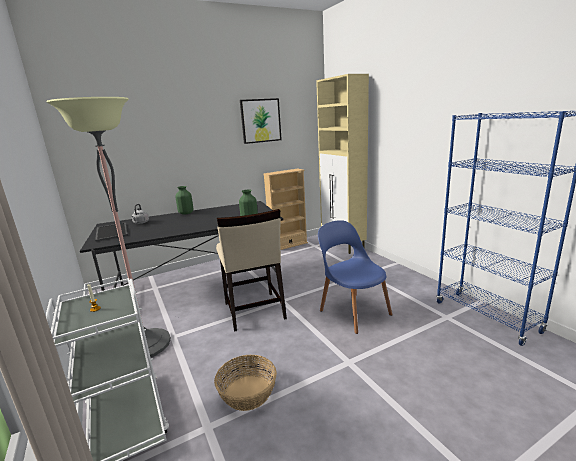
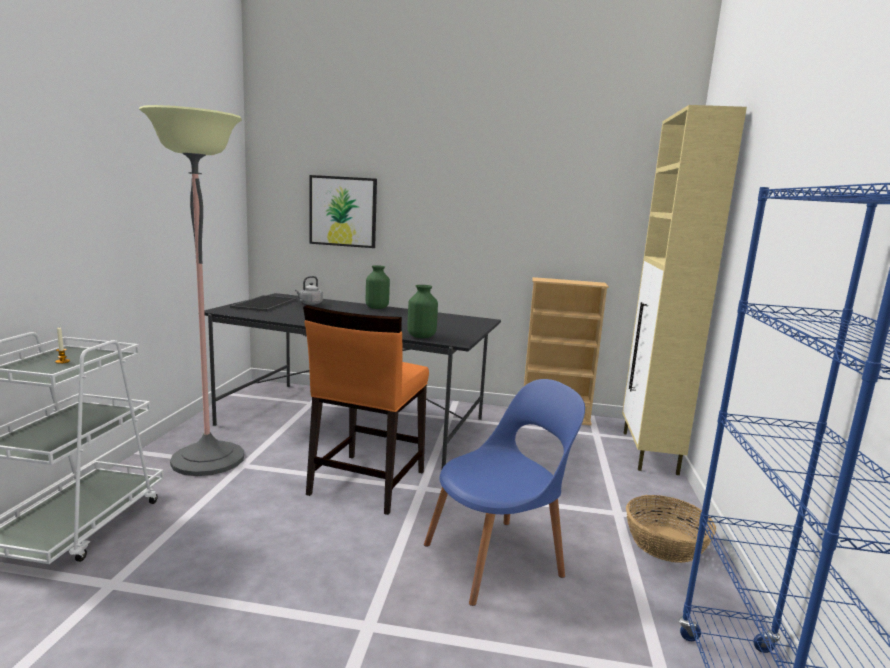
camera: 35 degrees right, 5 degrees down
(247, 392) = (201, 575): basket -> basket (664, 543)
(254, 311) = (366, 483): beige chair -> orange chair
(260, 120) = (548, 186): picture -> picture (343, 211)
(353, 311) = (498, 558): blue chair -> blue chair turned 60 degrees clockwise

